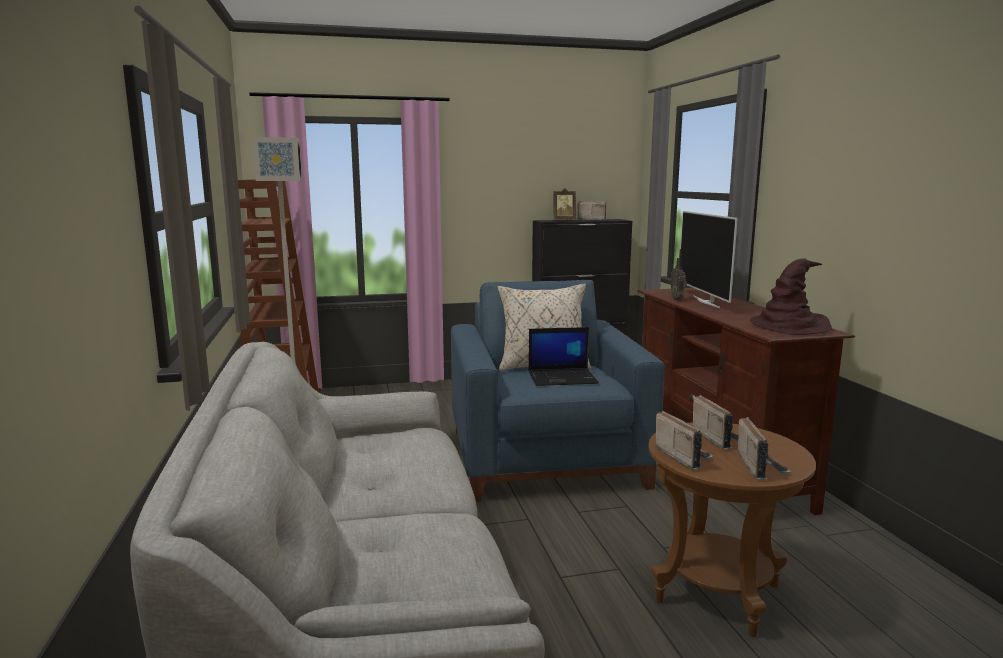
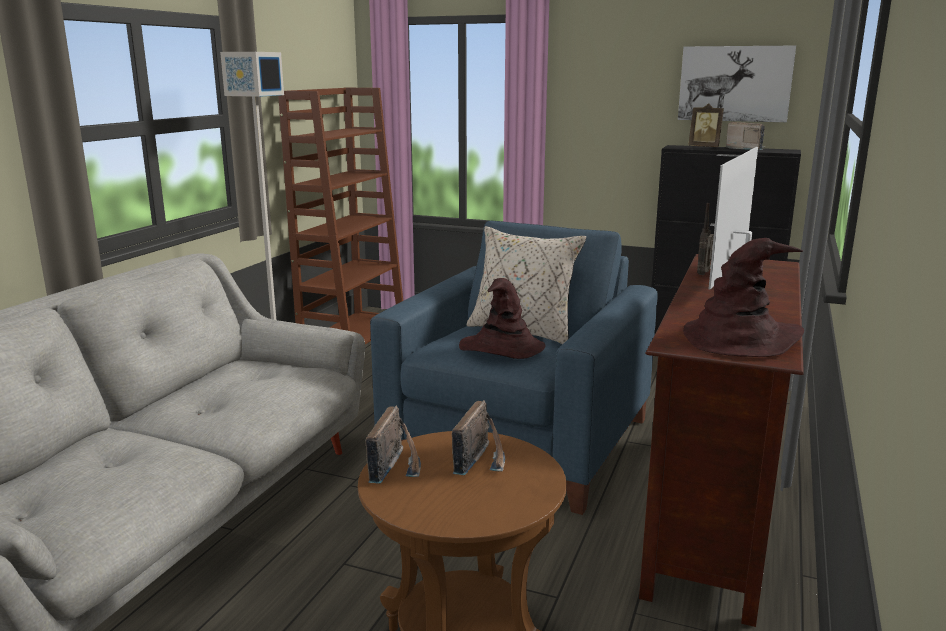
camera: 35 degrees right, 5 degrees up
(563, 378) = (501, 348): laptop -> brown hat
(574, 174) = (735, 83): none -> picture
(760, 466) = (448, 505): radio -> none

